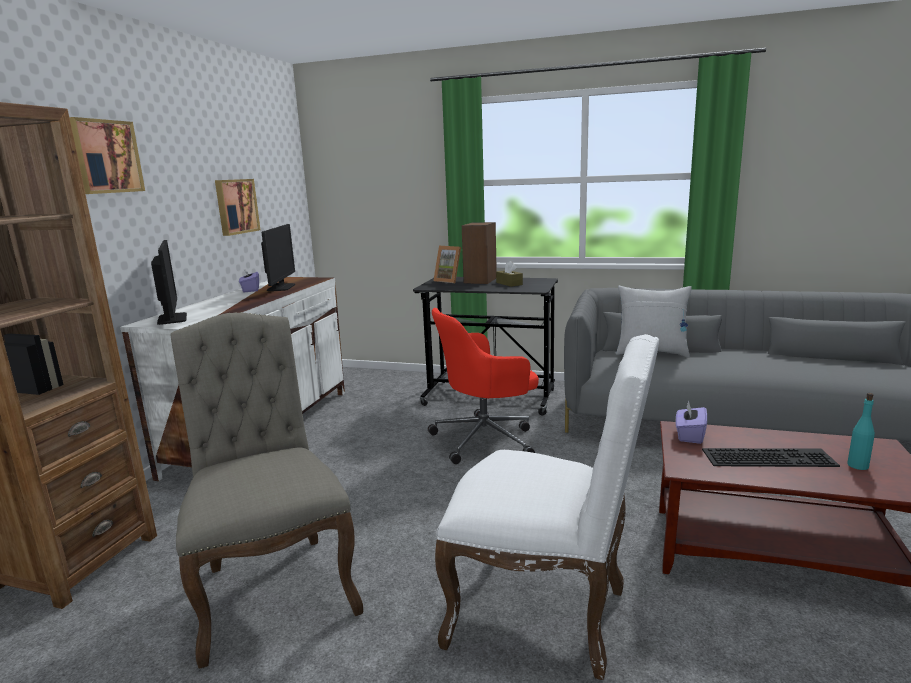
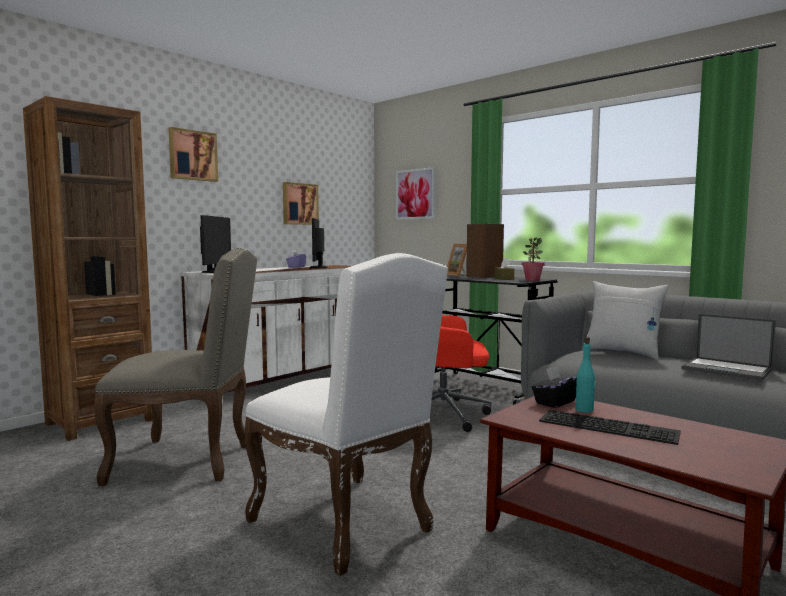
camera: 25 degrees right, 10 degrees down
(274, 589) = (185, 461): grey chair -> grey chair turned 90 degrees clockwise
(281, 287) = (318, 267): monitor -> monitor turned 150 degrees clockwise
(366, 183) = (415, 194): none -> picture
(542, 284) = (532, 280): none -> potted plant
(689, 435) = (554, 402): purple tissue box -> black tissue box
(755, 361) = (727, 369): none -> laptop
(858, 465) = (702, 448): turquoise bottle -> turquoise bottle (584, 410)

